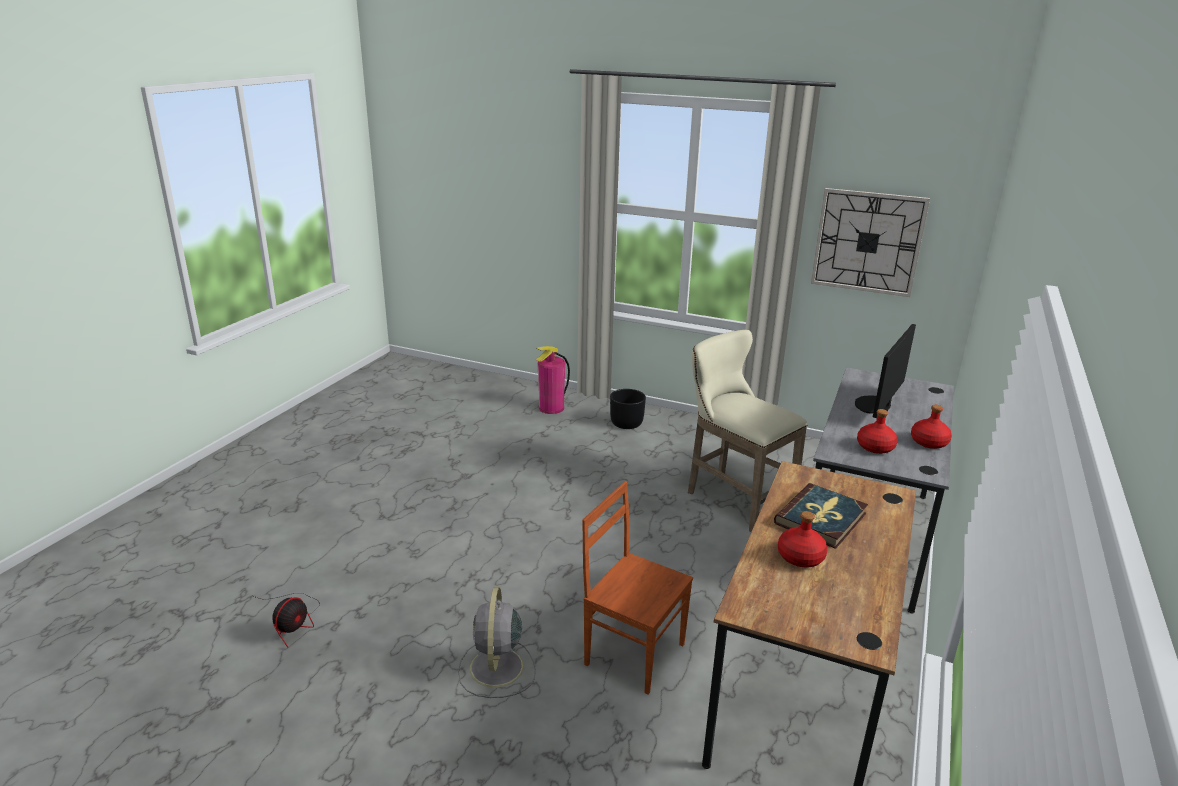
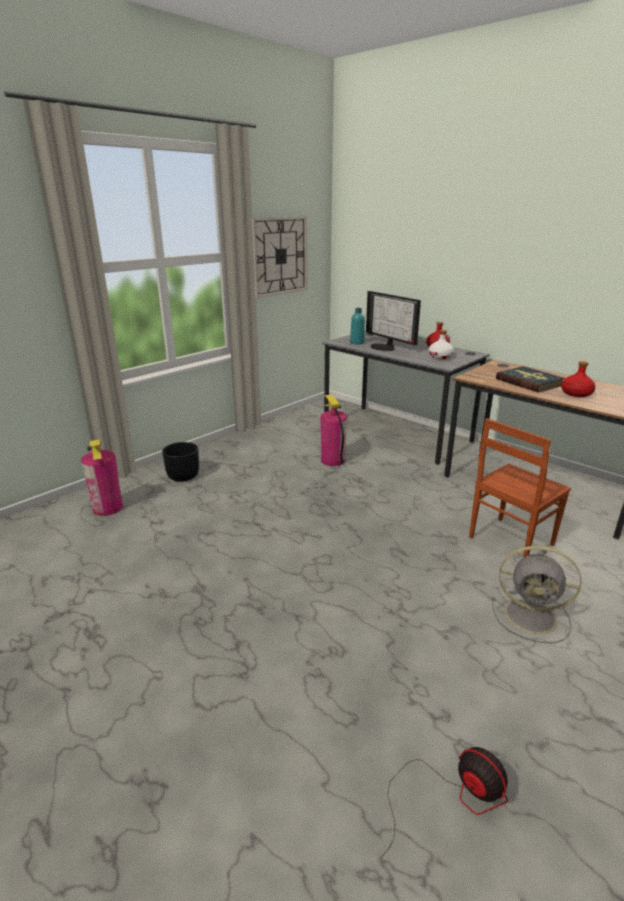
camera: 70 degrees left, 0 degrees up
(734, 499) = (332, 460): beige stool -> fire extinguisher
(873, 387) = (357, 342): none -> turquoise bottle
(875, 447) = (440, 357): red bottle -> white bottle

